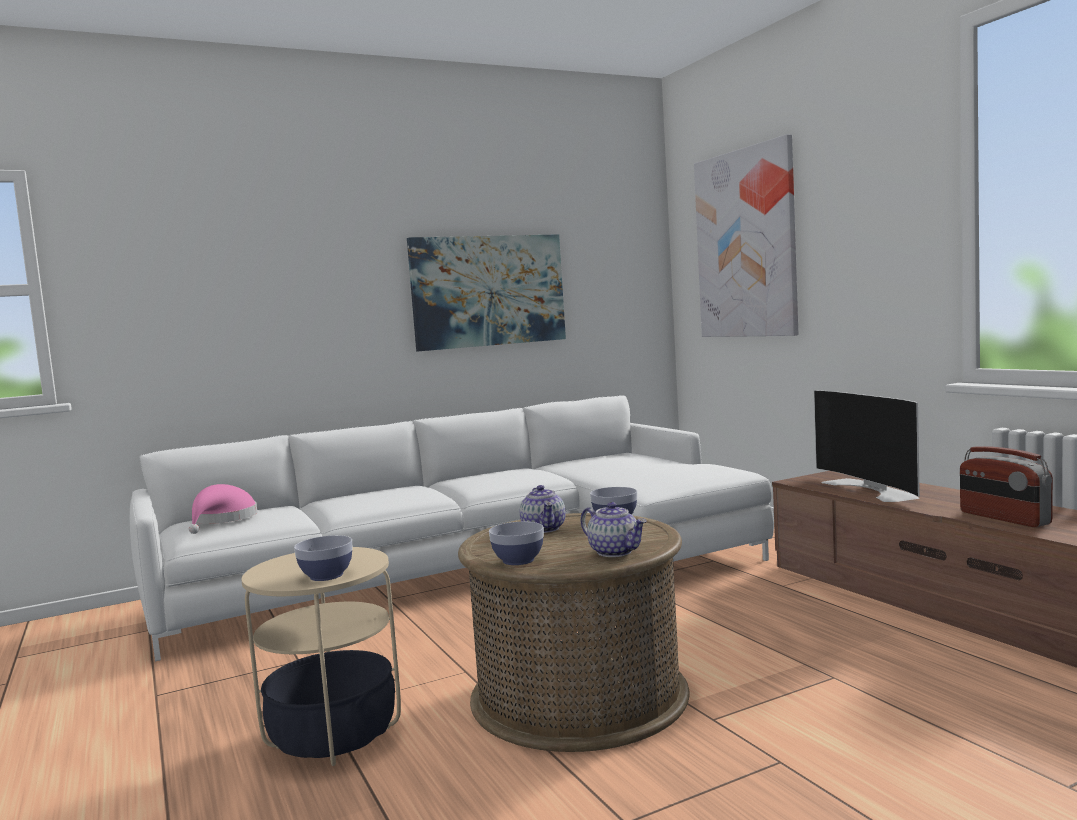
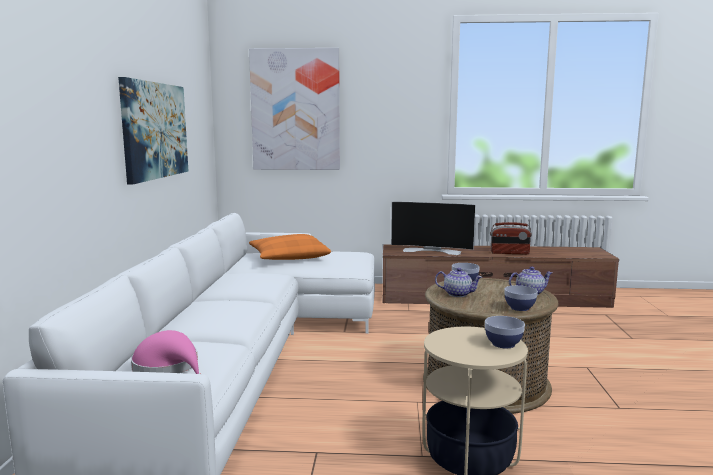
camera: 60 degrees left, 5 degrees up
(628, 461) = (288, 257): none -> orange pillow

